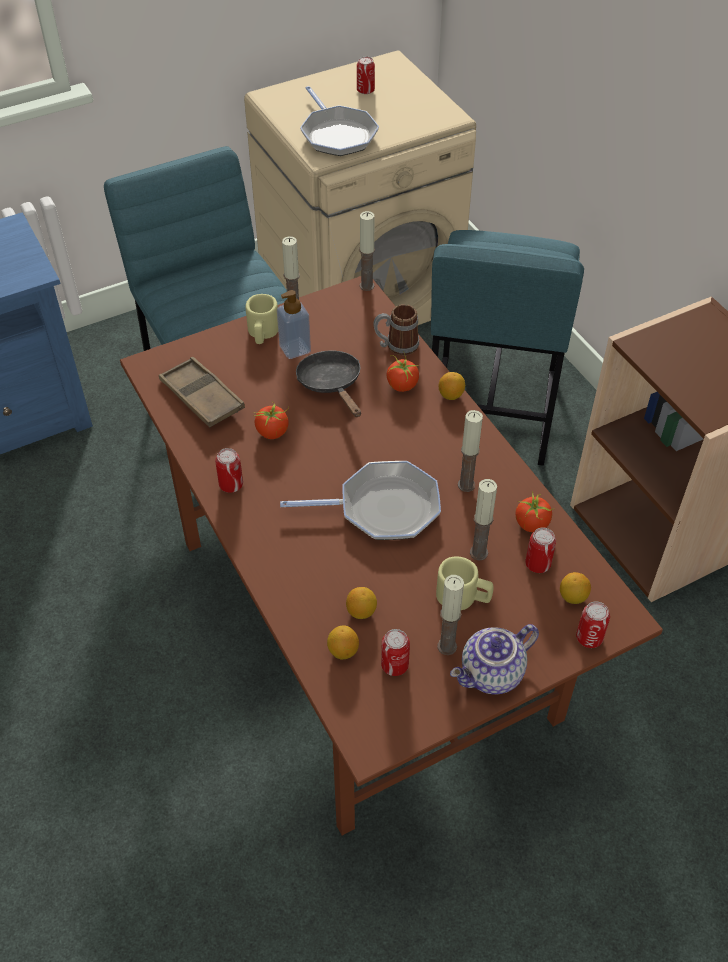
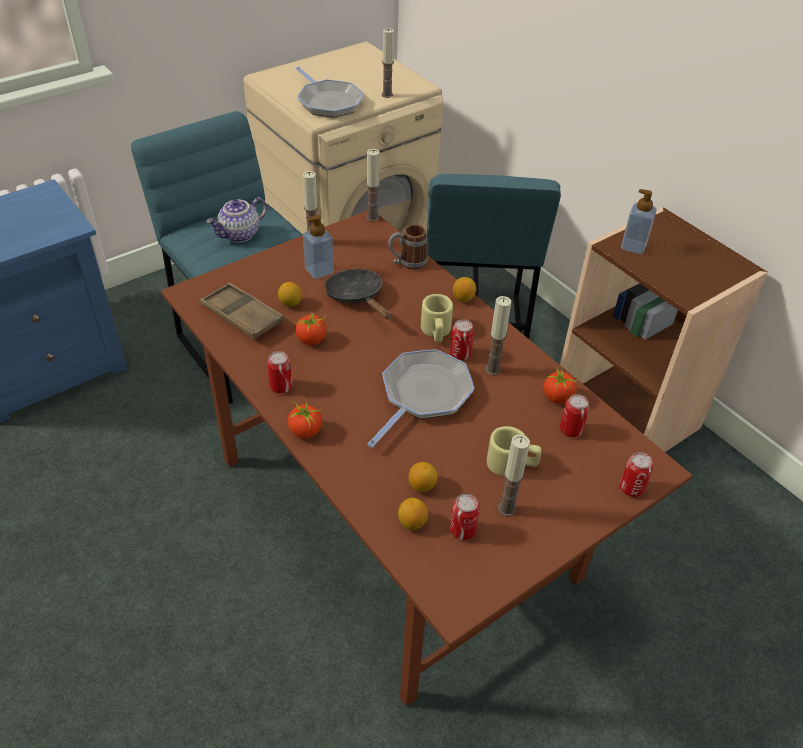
camera: 10 degrees left, 5 degrees down
(262, 333) = (288, 260): beige mug -> beige mug (436, 331)
(365, 90) = (345, 70): can -> can (460, 354)
(383, 508) = (423, 395): frying pan -> frying pan turned 45 degrees counterclockwise
(402, 385) = (419, 293): tomato -> tomato (305, 431)
(478, 553) = (516, 425): candle -> candle (387, 95)
(492, 675) = (553, 530): teapot -> teapot (240, 235)
(573, 597) = (608, 455): lemon -> lemon (290, 303)
(661, 347) = (633, 246): none -> soap dispenser

